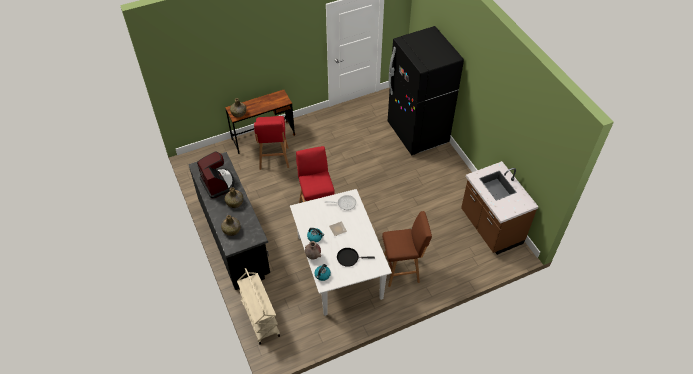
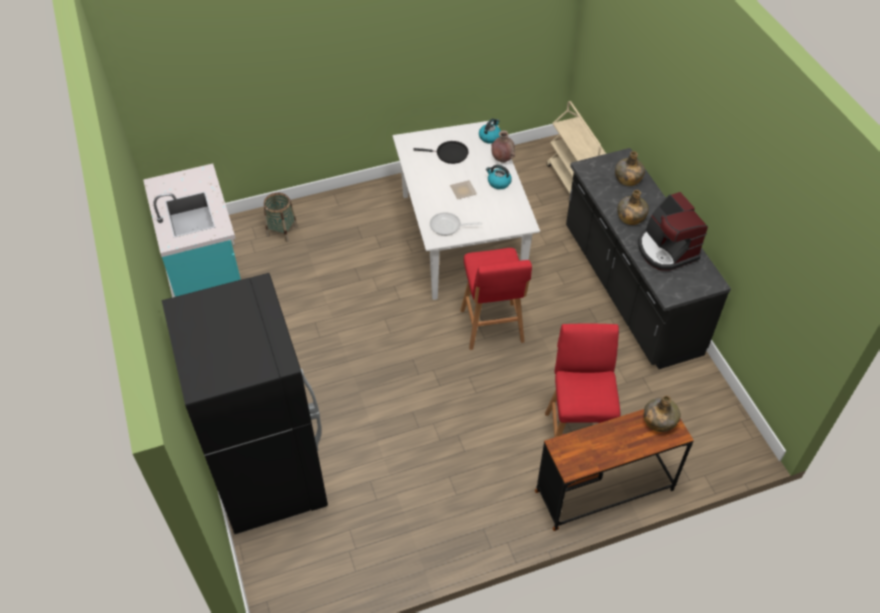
camera: 175 degrees left, 0 degrees up
(402, 270) = (367, 228): brown stool -> none
(457, 263) = (282, 231): none -> basket
(490, 228) = (208, 277): brown counter -> turquoise counter

